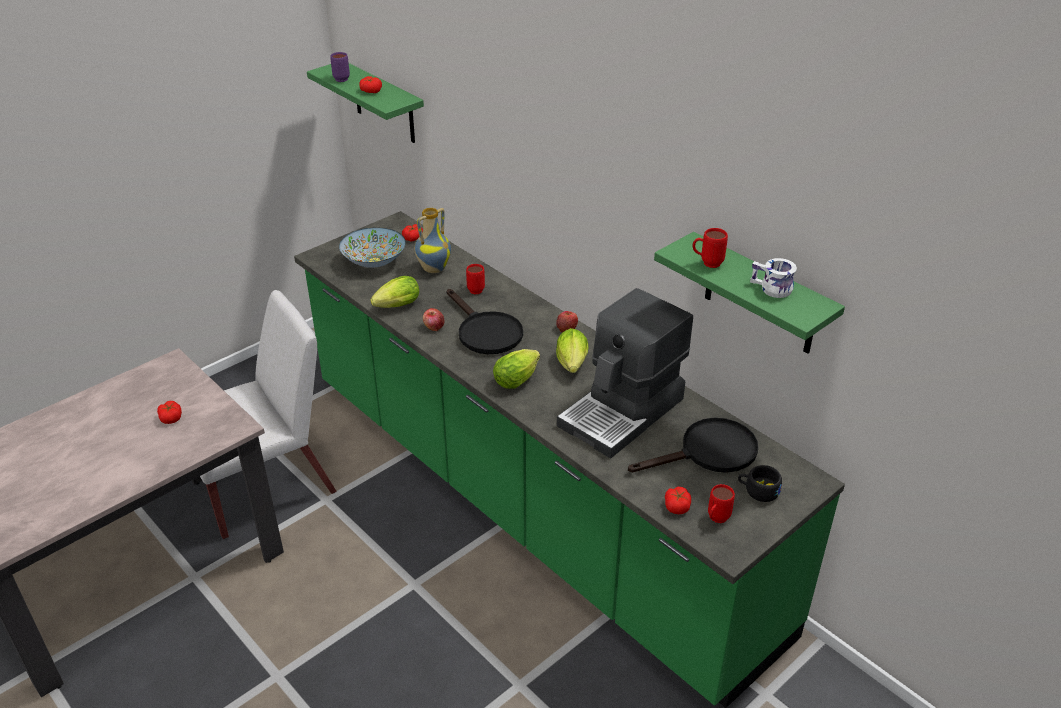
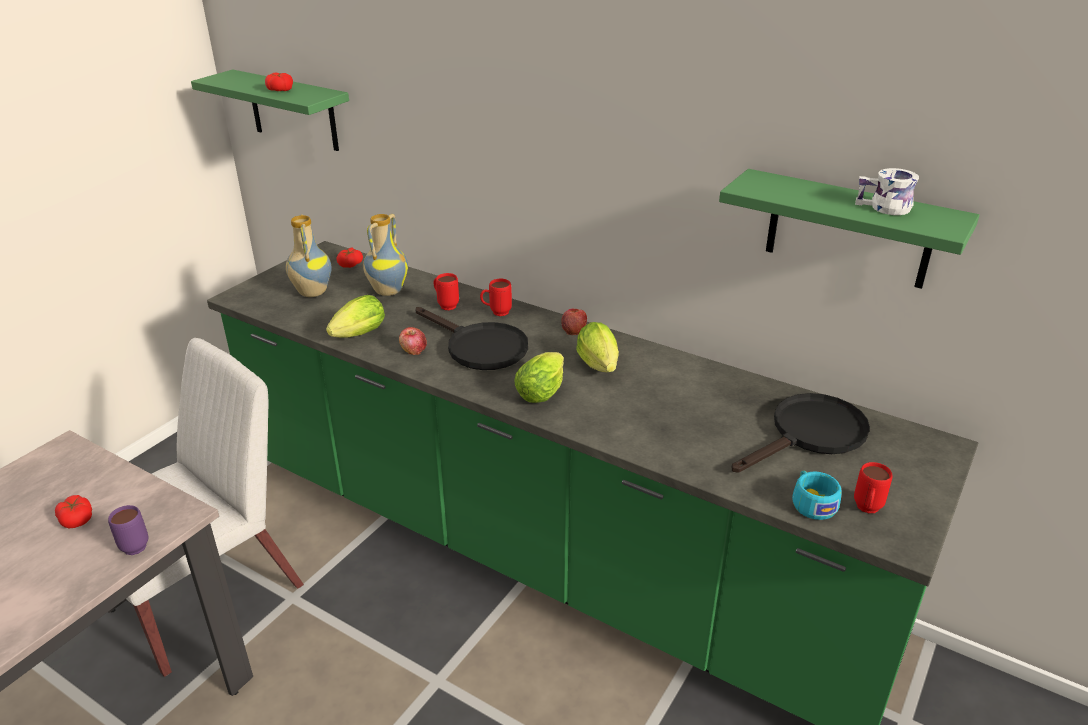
camera: 15 degrees left, 5 degrees down
(340, 78) = (236, 83): purple mug -> purple mug (132, 544)
(374, 261) = (311, 293): bowl -> vase
(623, 412) = (687, 407): coffee machine -> none
(677, 506) = (811, 503): tomato -> turquoise cup
(707, 263) = (790, 194): red mug -> red mug (496, 313)
(758, 490) = (891, 467): black cup -> none

